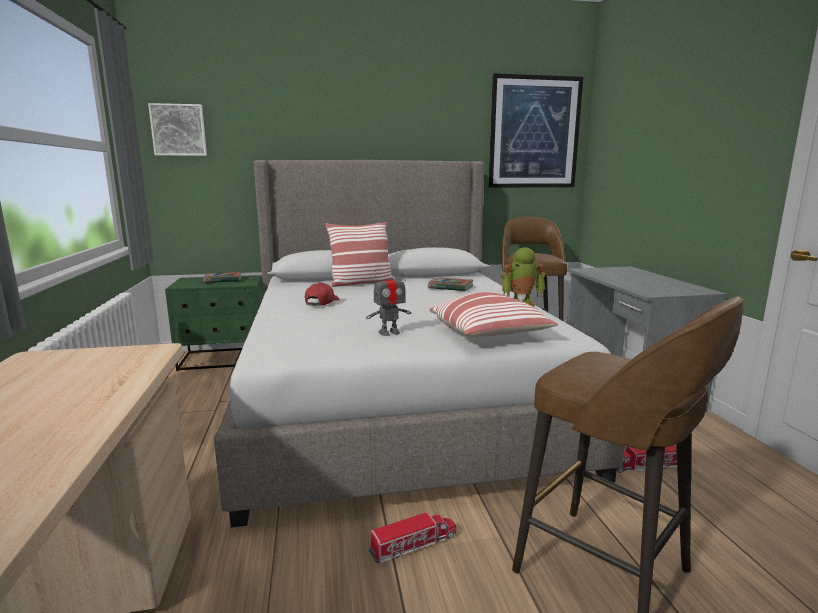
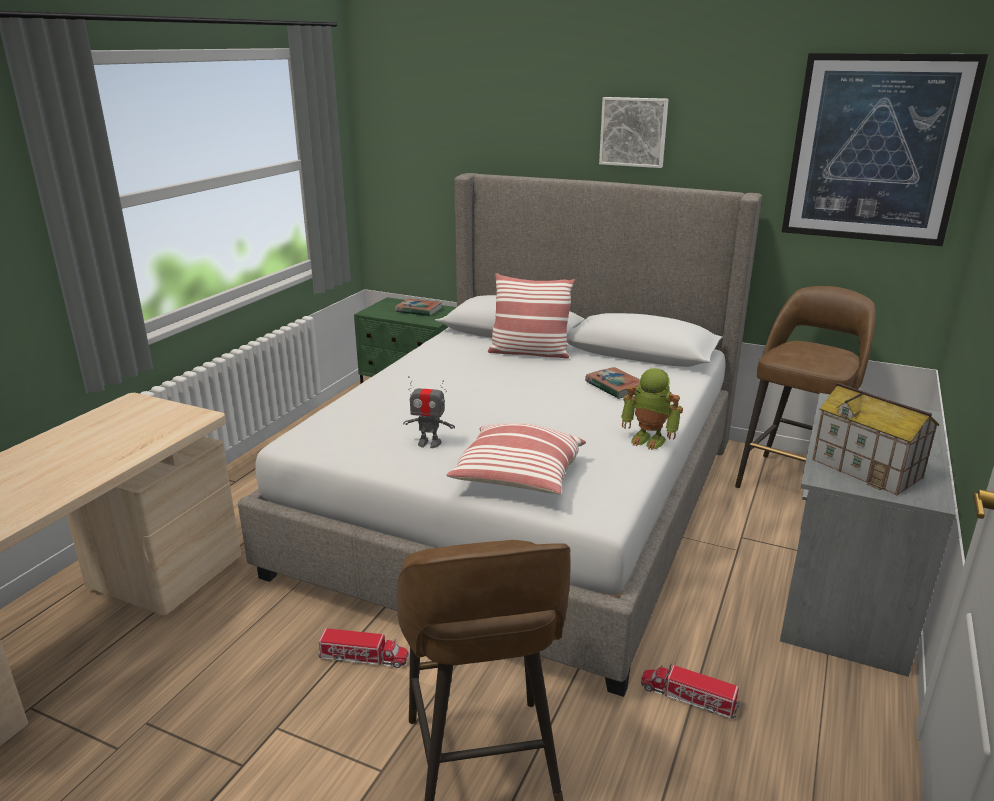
camera: 35 degrees right, 10 degrees up
(179, 130) = (395, 130): picture -> picture (633, 132)
(322, 302) = (438, 378): red cap -> none
(657, 287) = (867, 469): none -> toy house

